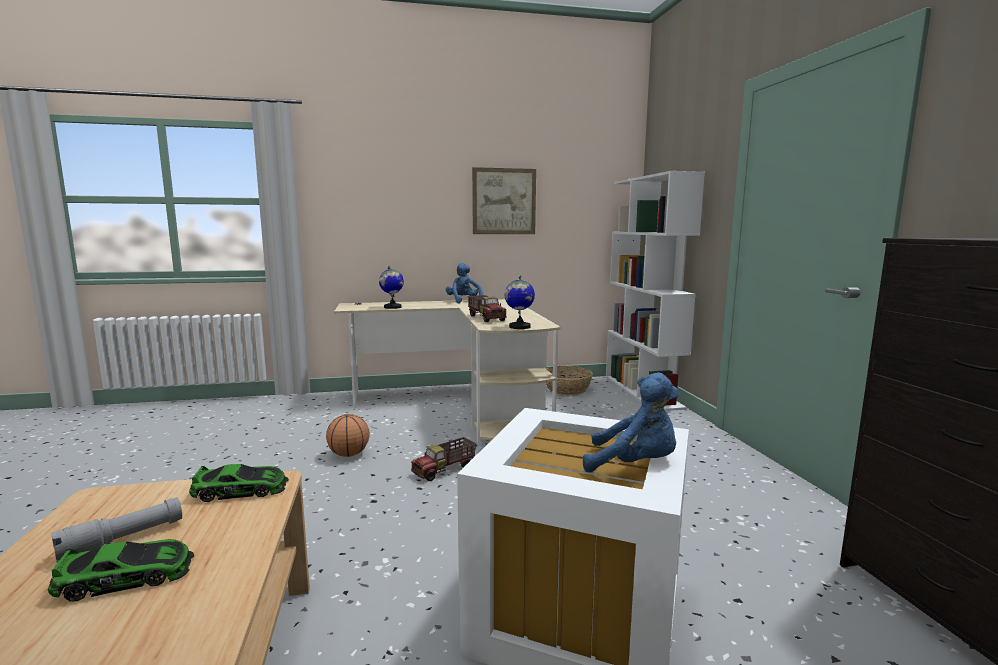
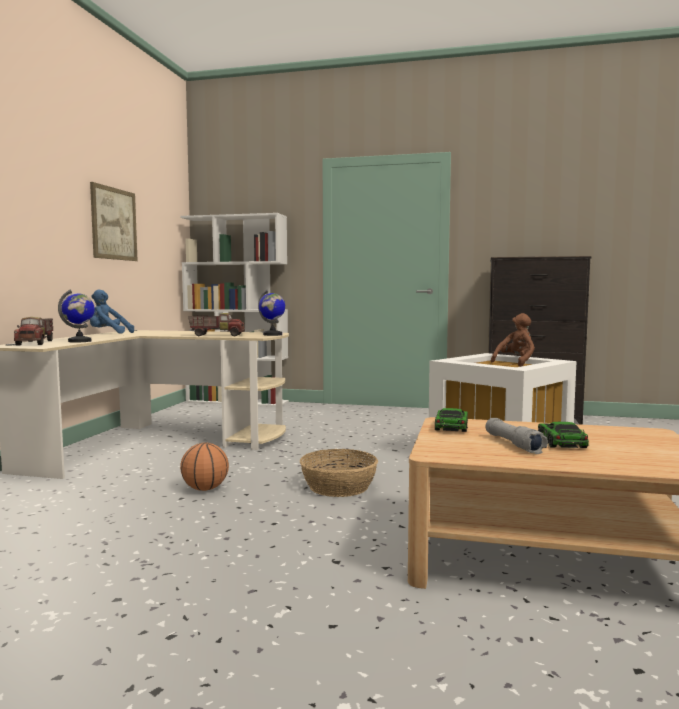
camera: 65 degrees left, 5 degrees down
(445, 470) = (293, 464): toy truck -> toy truck (36, 343)
(566, 389) = (189, 414): basket -> basket (338, 487)
(634, 465) = (516, 363): blue plush toy -> brown plush toy

